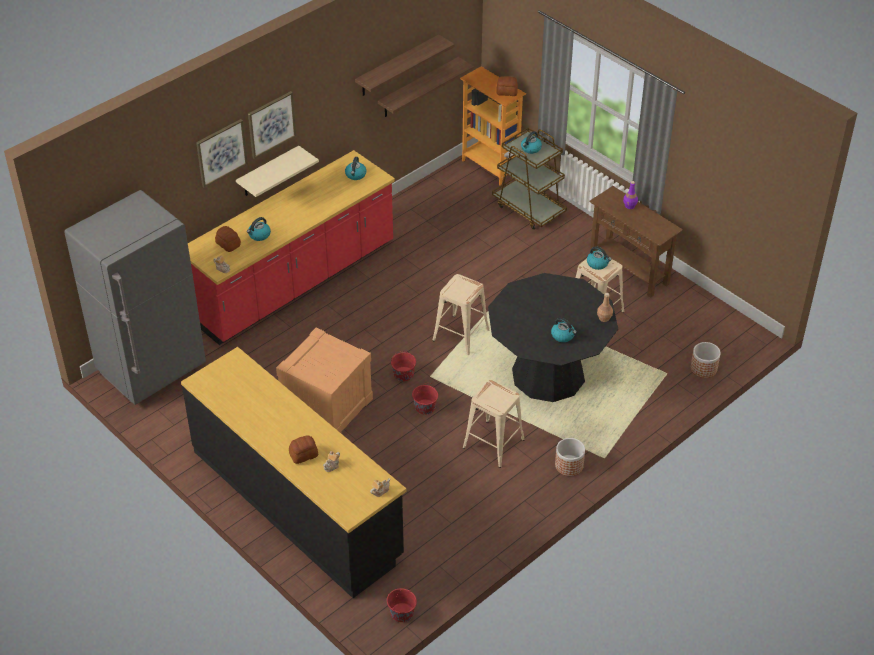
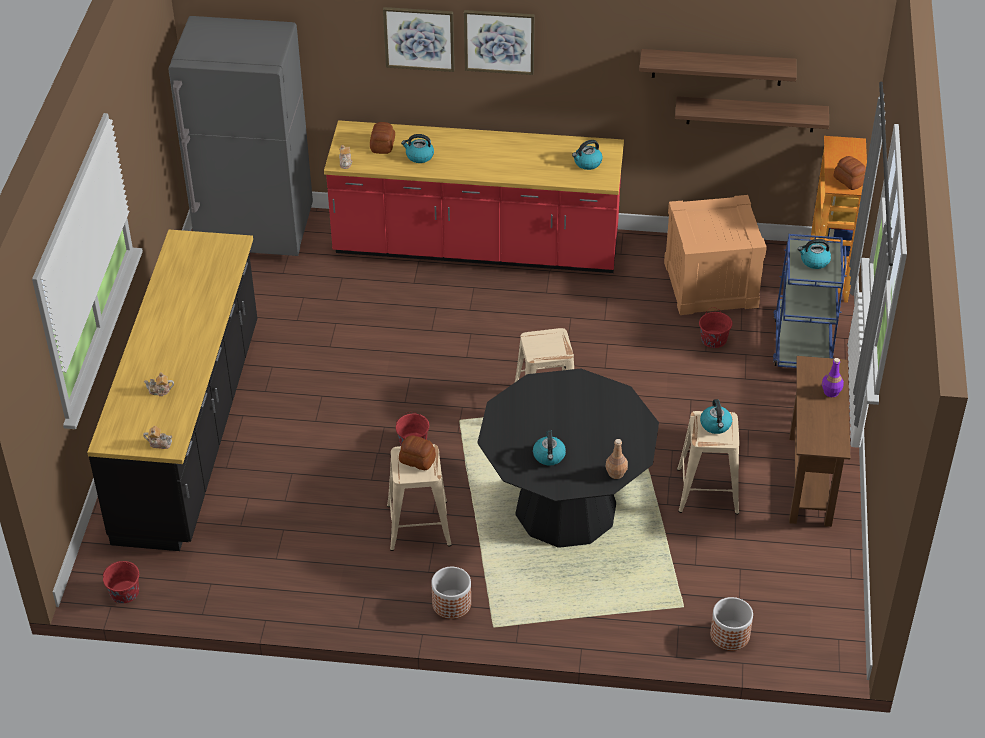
camera: 50 degrees right, 0 degrees up
(268, 172) = (487, 99): beige shelf -> none
(303, 455) = (155, 363): bread -> bread (417, 459)
(327, 405) = (338, 373): crate -> crate (711, 285)
(403, 374) = (441, 399): red bucket -> red bucket (713, 339)
(529, 209) = (802, 343): brown cart -> blue cart

